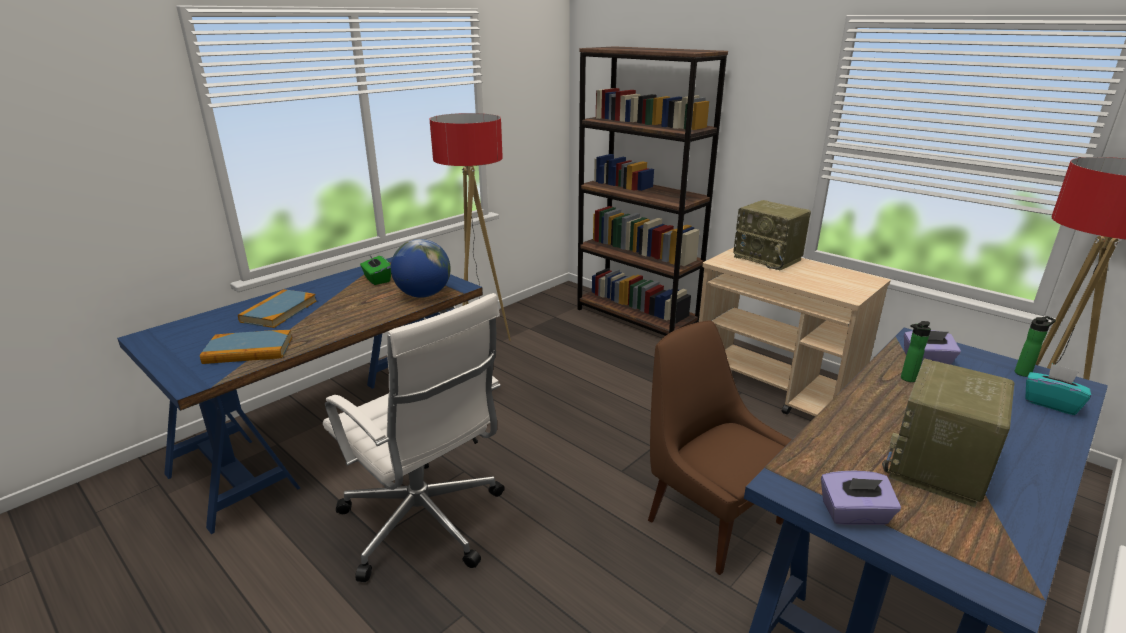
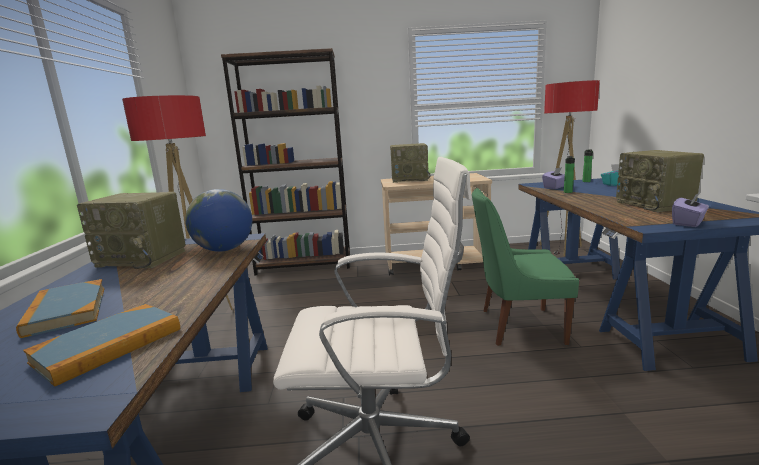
camera: 45 degrees left, 10 degrees down
(377, 279) = (144, 258): green tissue box -> radio
(710, 518) = (518, 326): brown chair -> green chair

